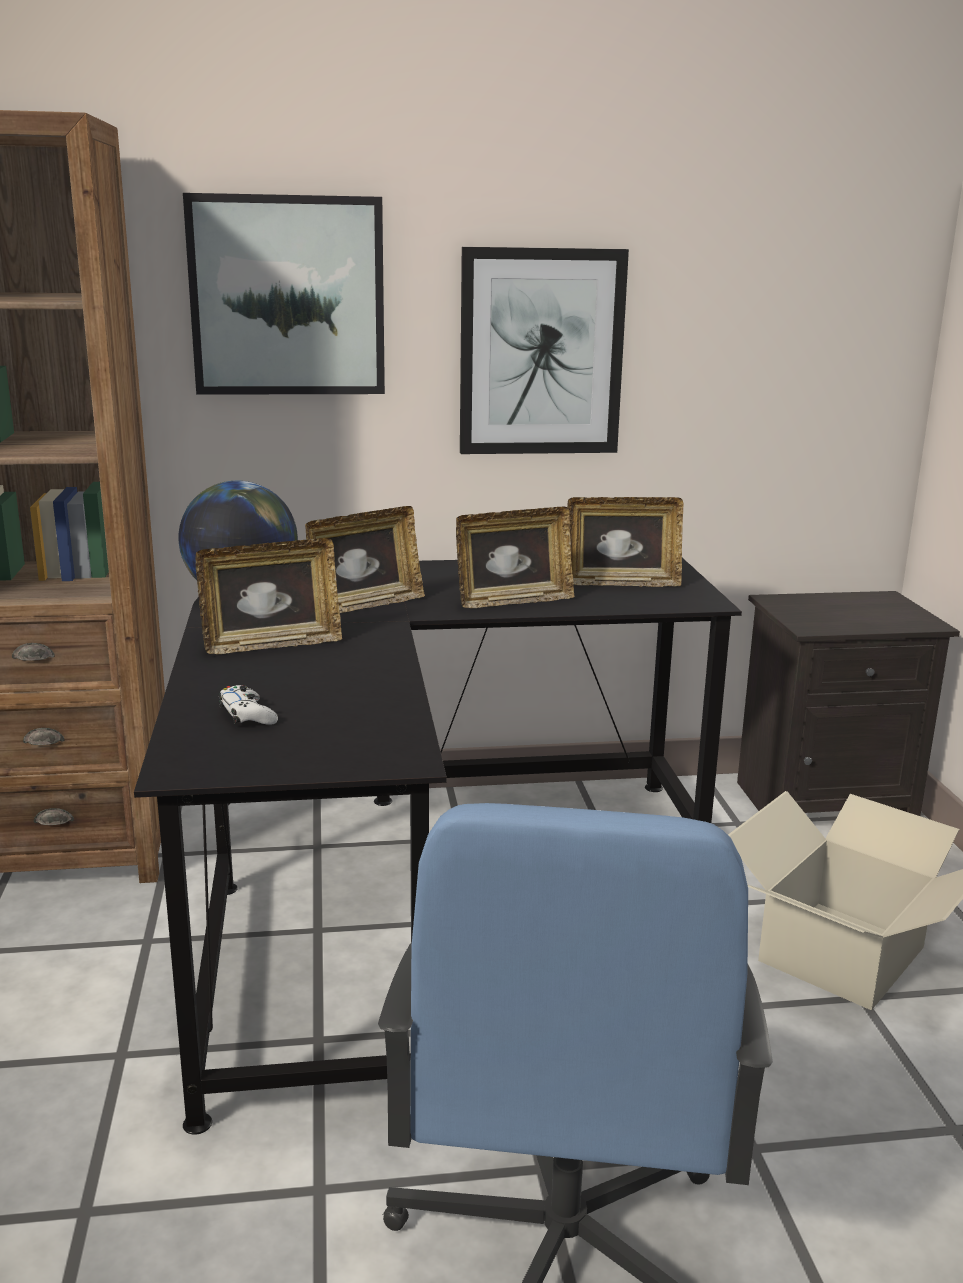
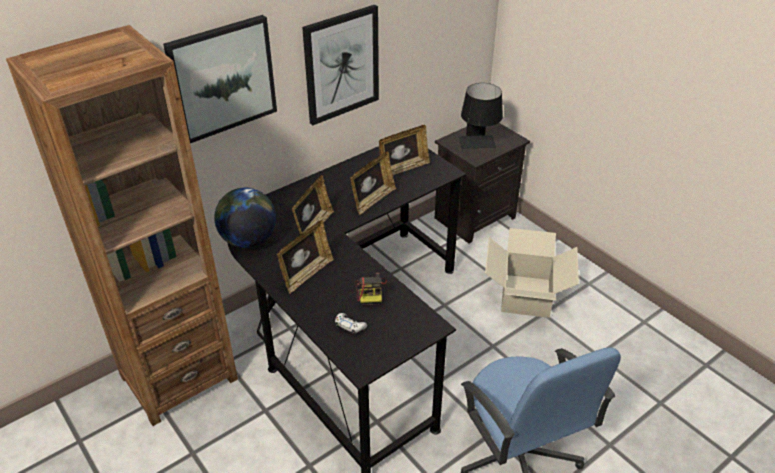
camera: 30 degrees left, 20 degrees up
(350, 688) = (370, 291): none -> camera
(833, 615) = (478, 146): none -> black table lamp

